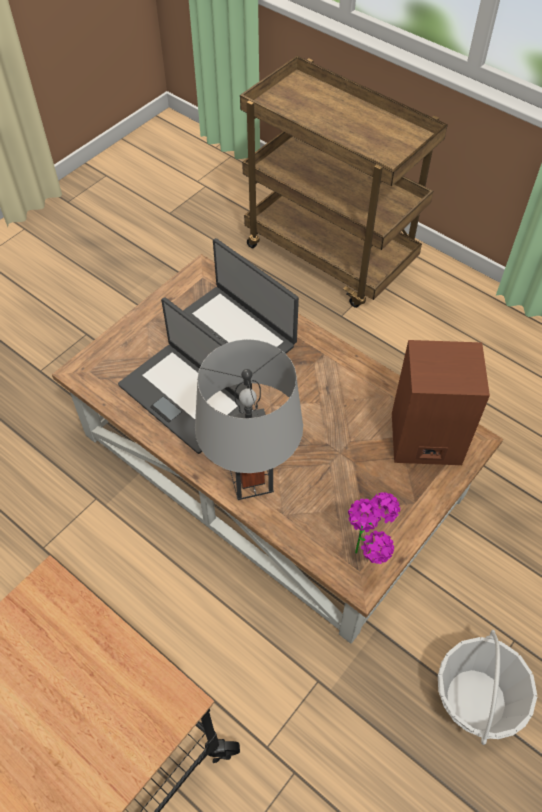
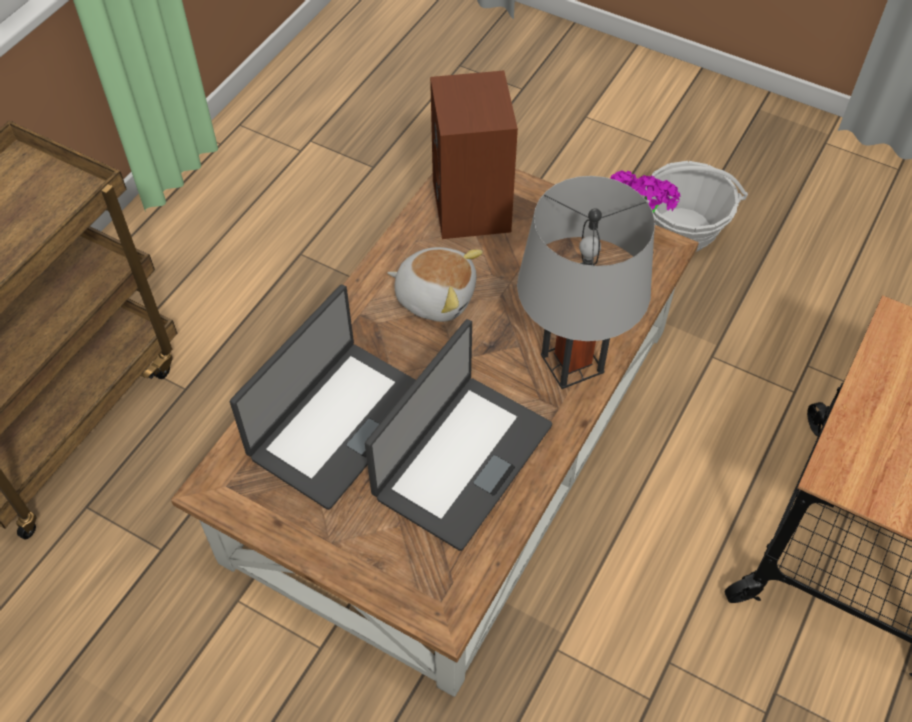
camera: 100 degrees left, 0 degrees up
(333, 401) = (435, 296): none -> plush toy

